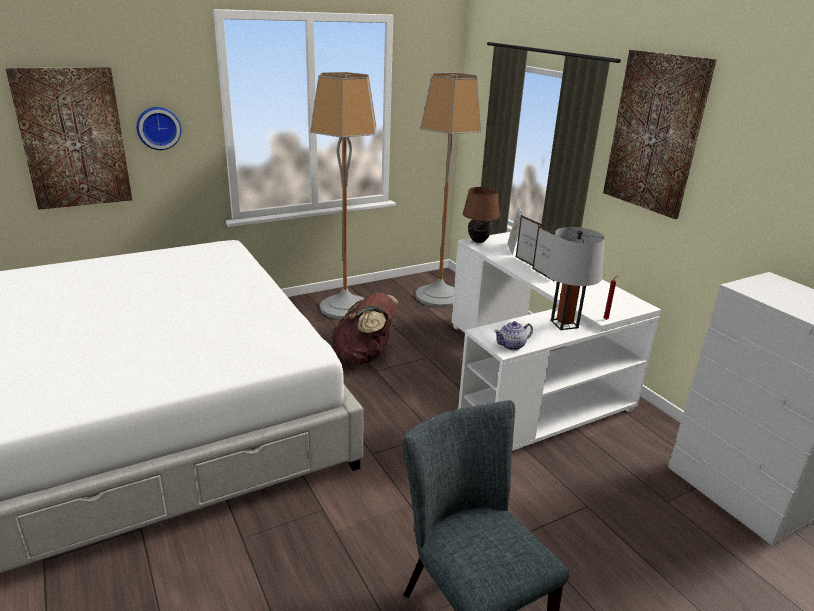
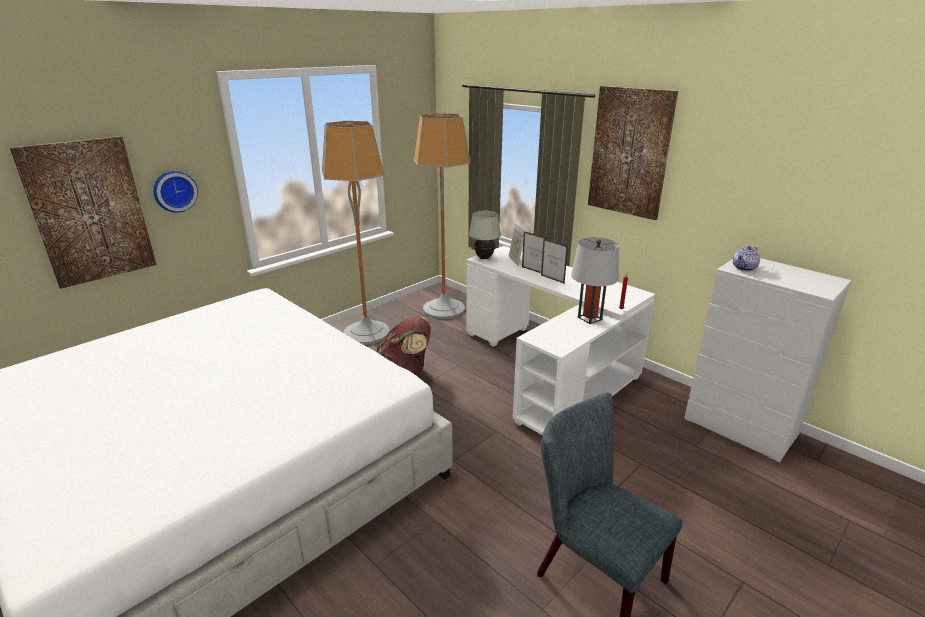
camera: 15 degrees left, 0 degrees up
(478, 241) = (484, 258): brown table lamp -> white table lamp
(512, 345) = (561, 344): teapot -> teapot (744, 268)

